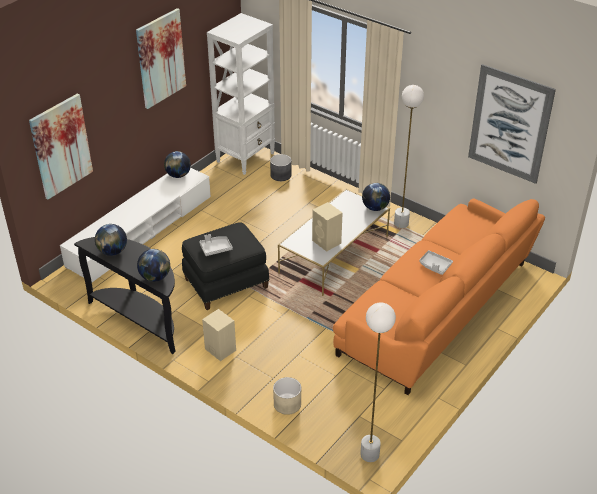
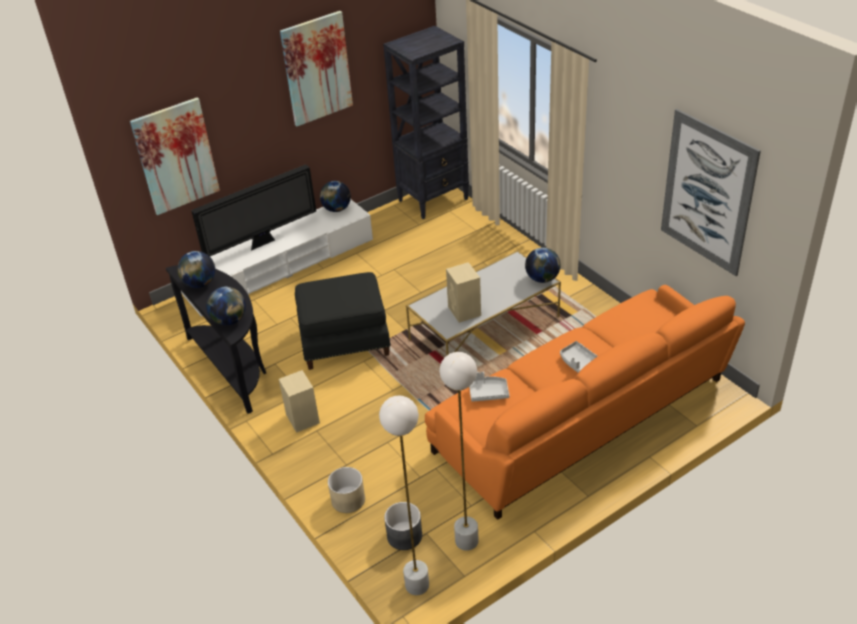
camera: 20 degrees right, 0 degrees up
(127, 211) = (263, 242): none -> television
(215, 248) = (326, 298): grey tray -> grey tray (488, 392)
(246, 157) = (434, 199): white bookcase -> black bookcase
(281, 175) = (464, 225): grey planter -> grey planter (405, 535)
(401, 224) = (583, 304): white floor lamp -> white floor lamp (466, 541)

